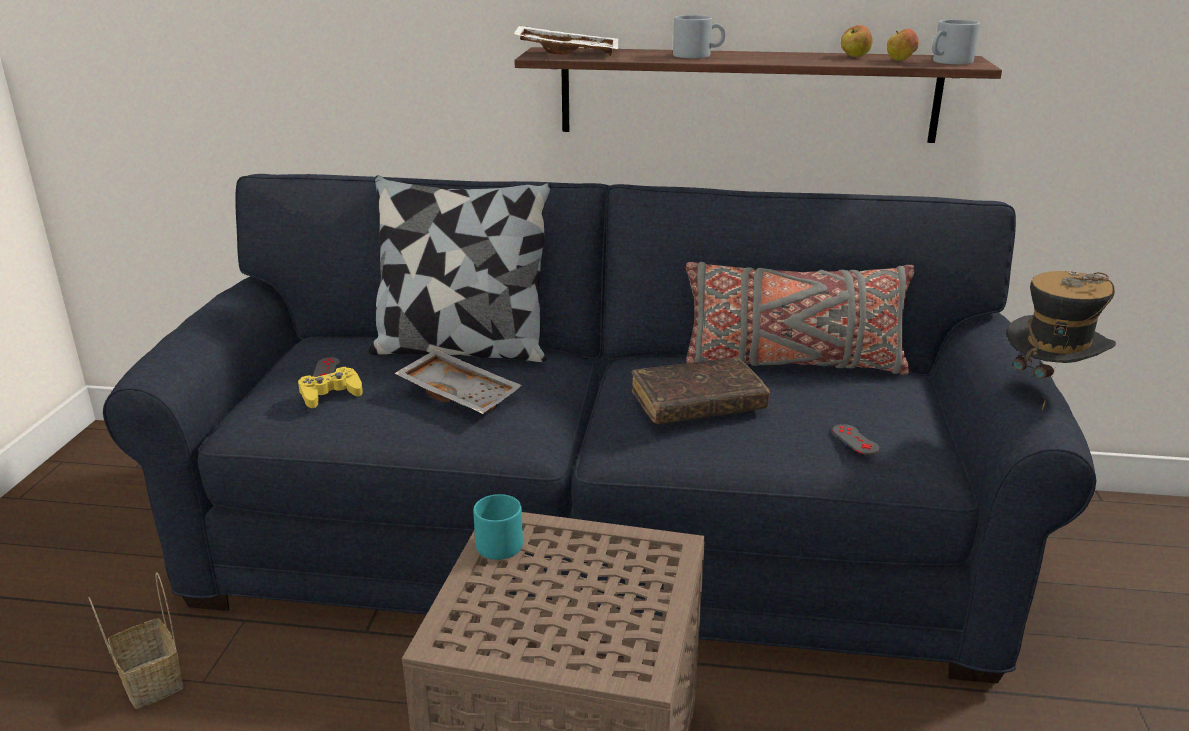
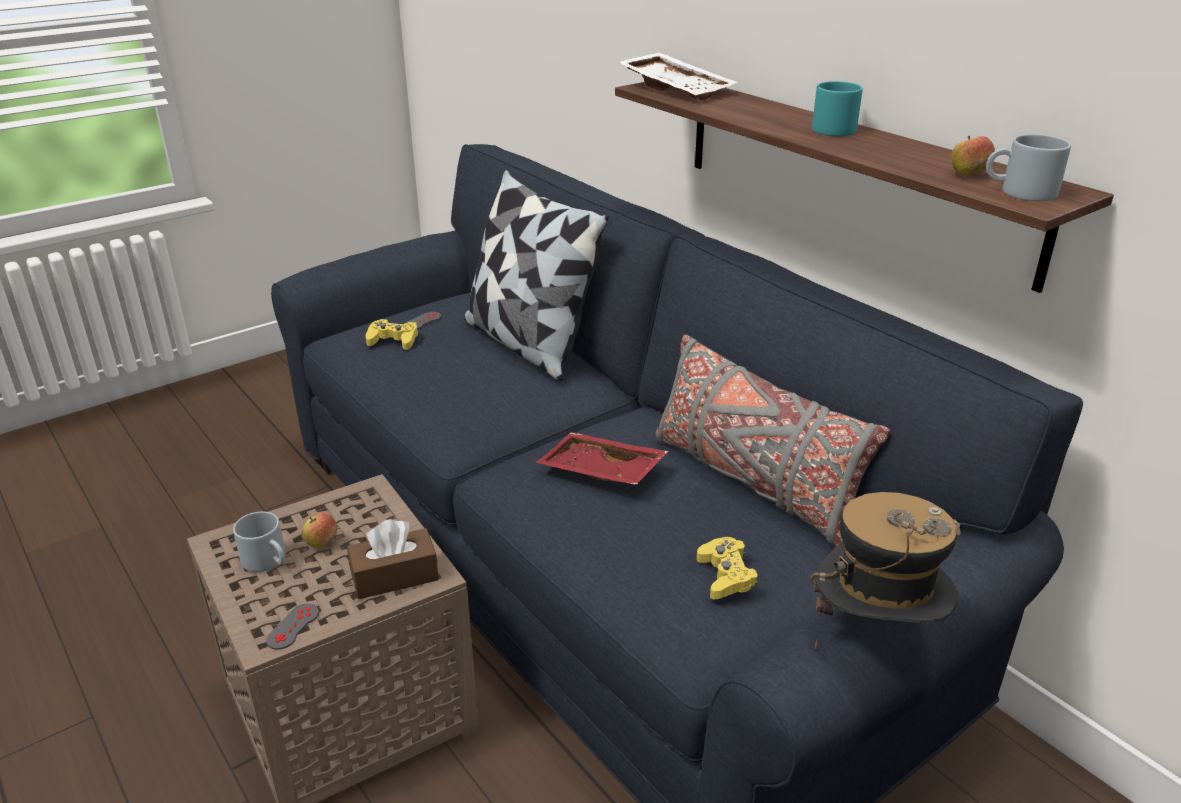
camera: 45 degrees right, 5 degrees up
(149, 680) = (245, 493): basket -> none
(460, 393) = (462, 378): grey tray -> none
(499, 540) = (348, 500): turquoise mug -> turquoise mug (837, 128)
(649, 565) = (395, 576): none -> brown tissue box
(698, 55) = (780, 117): grey mug -> grey mug (269, 561)
(698, 403) = (600, 473): brown book -> red tray
(855, 56) = (938, 156): apple -> apple (322, 543)
(855, 439) = (661, 576): grey game controller -> grey game controller (293, 626)
(885, 419) = (726, 576): none -> yellow game controller

